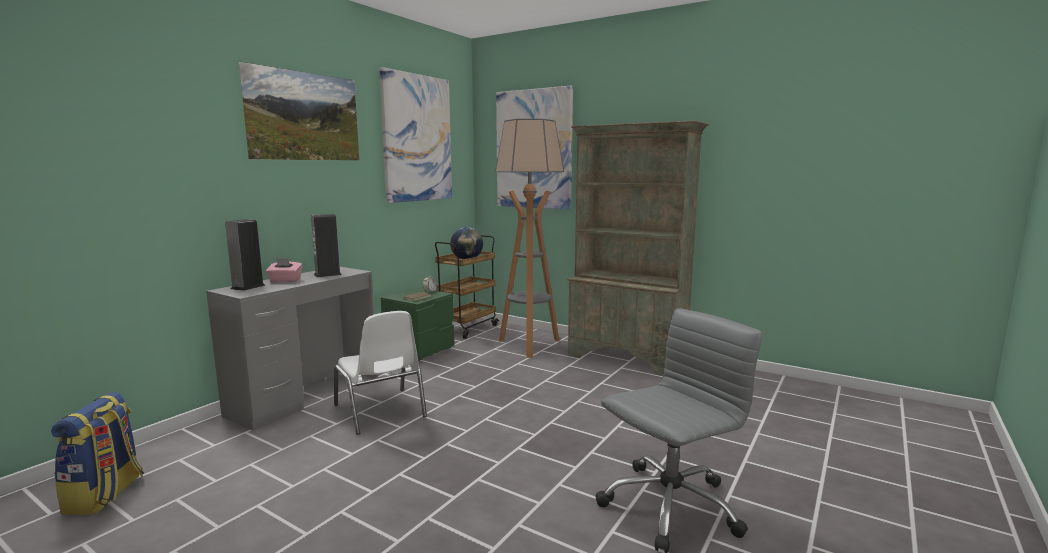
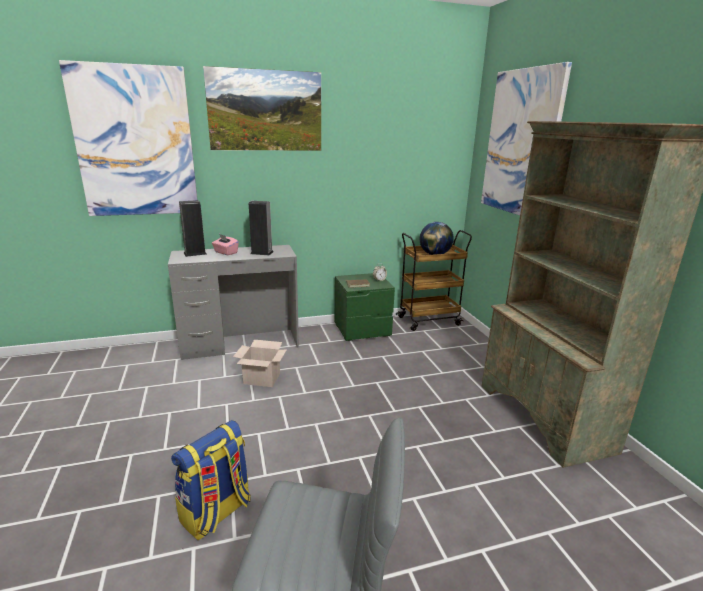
camera: 40 degrees right, 10 degrees up
(105, 495) = (75, 373): backpack -> backpack (216, 513)
(380, 411) = (260, 379): white chair -> cardboard box
(417, 138) = (394, 128): picture -> picture (135, 143)
(529, 345) = (459, 359): floor lamp -> none

